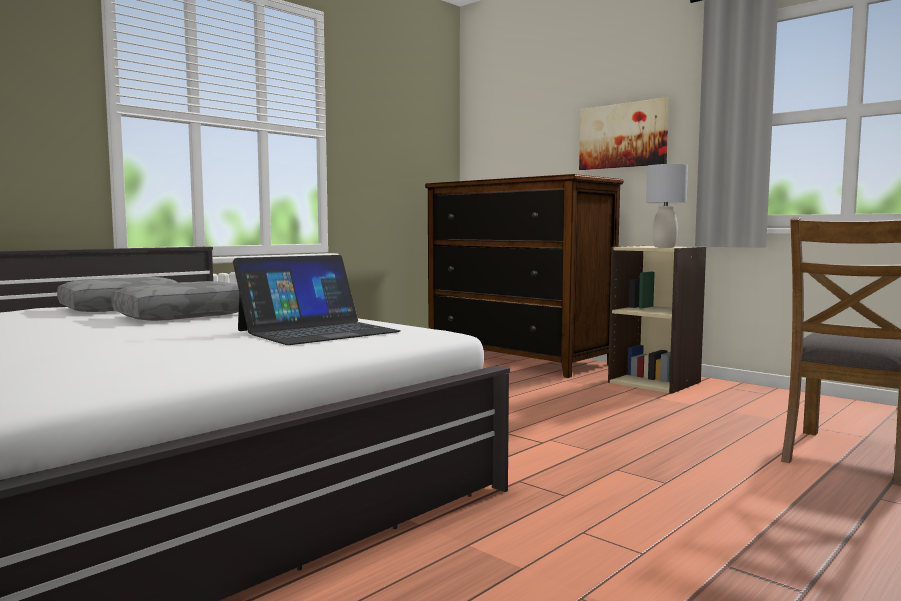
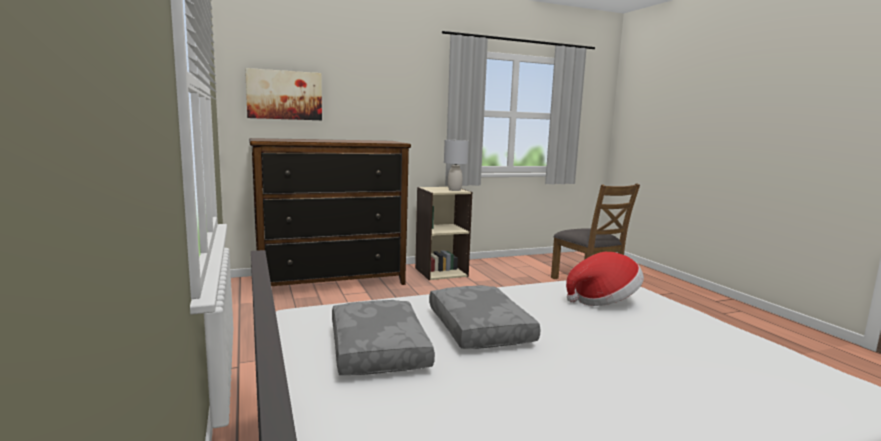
camera: 65 degrees left, 5 degrees up
(317, 331) = (603, 301): laptop -> hat
(623, 136) = (388, 110): picture -> picture (284, 95)

